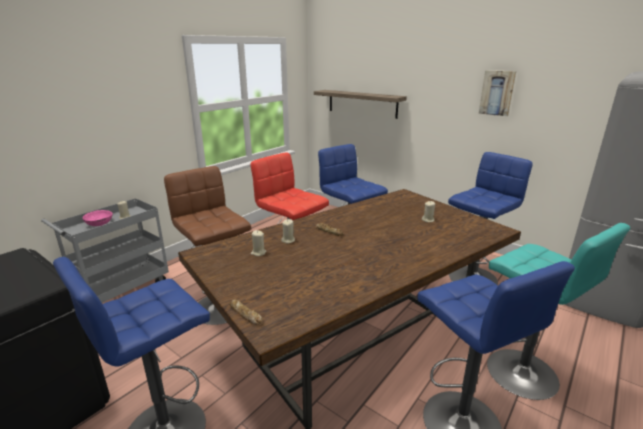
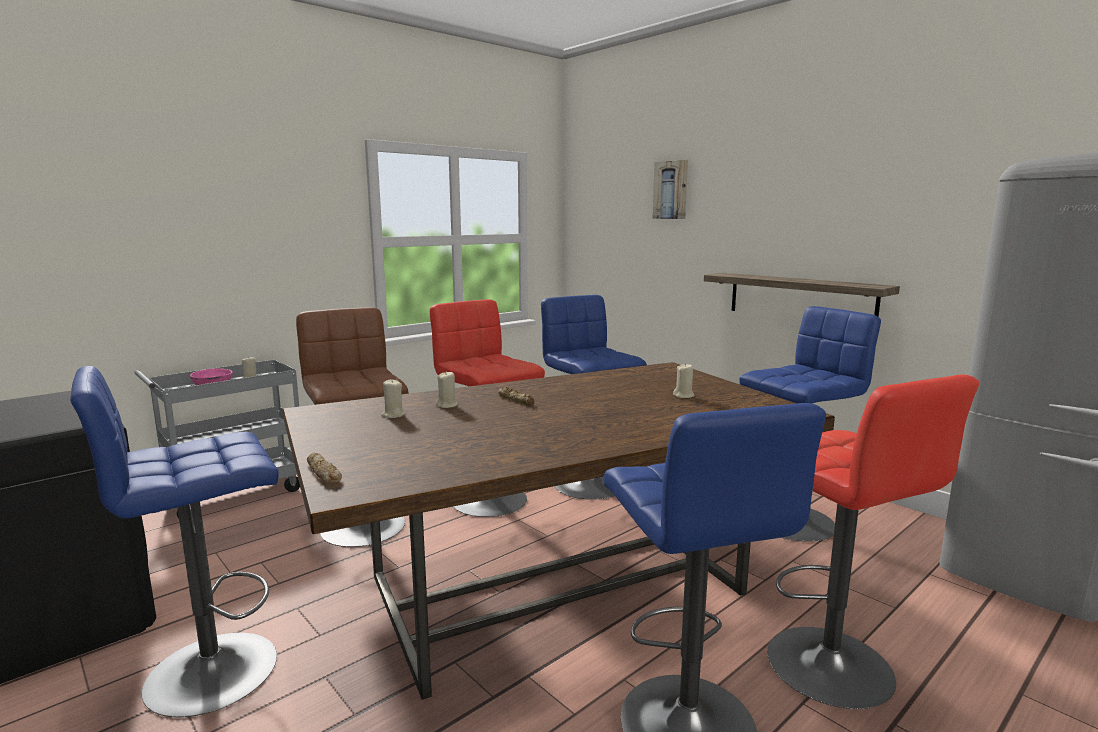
camera: 10 degrees right, 10 degrees down
(362, 103) = (636, 247): shelf -> shelf (800, 298)
(497, 93) = (834, 218): picture -> picture (671, 190)
(522, 374) = (829, 667): turquoise stool -> red stool

